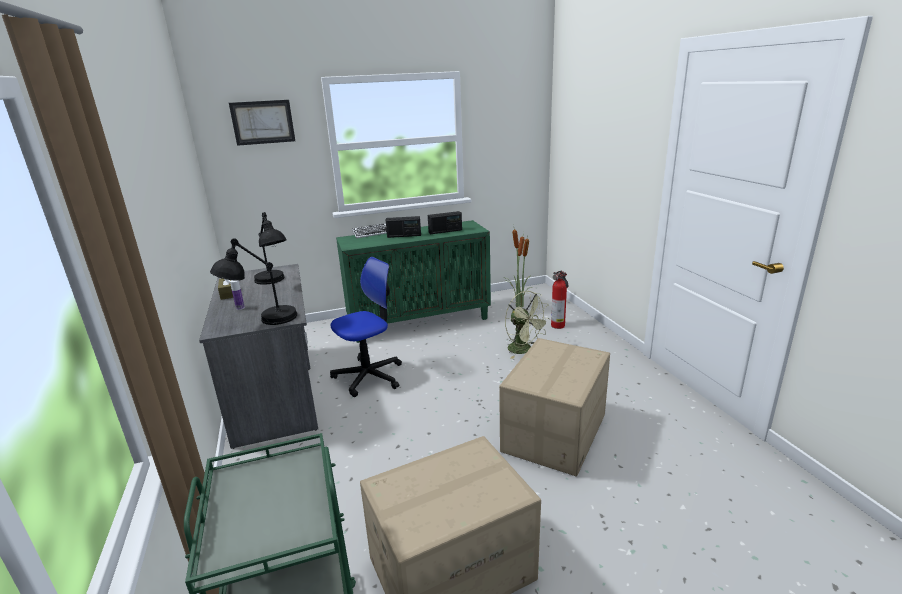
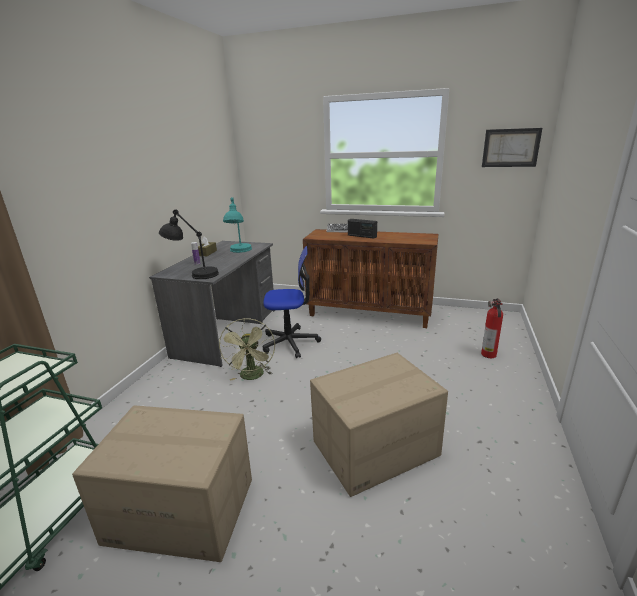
camera: 35 degrees right, 0 degrees up
(263, 122) = (278, 132): picture -> picture (510, 148)
(274, 282) = (239, 252): black table lamp -> turquoise table lamp
(419, 321) = (370, 314): green cabinet -> brown cabinet
(445, 231) = (399, 238): radio -> none
(518, 306) = (468, 325): potted plant -> none
(524, 350) = (430, 365): green fan -> green fan (252, 377)

